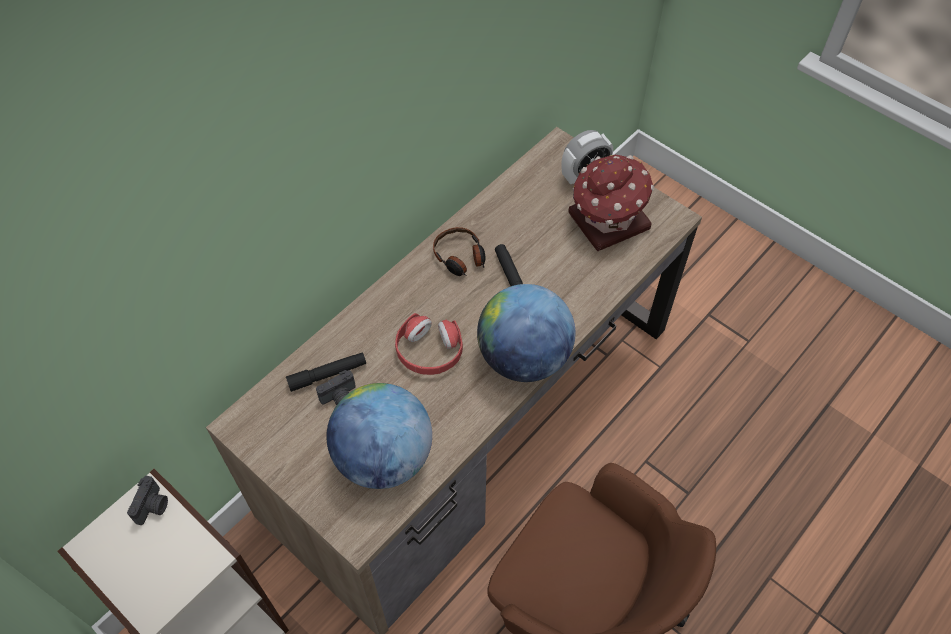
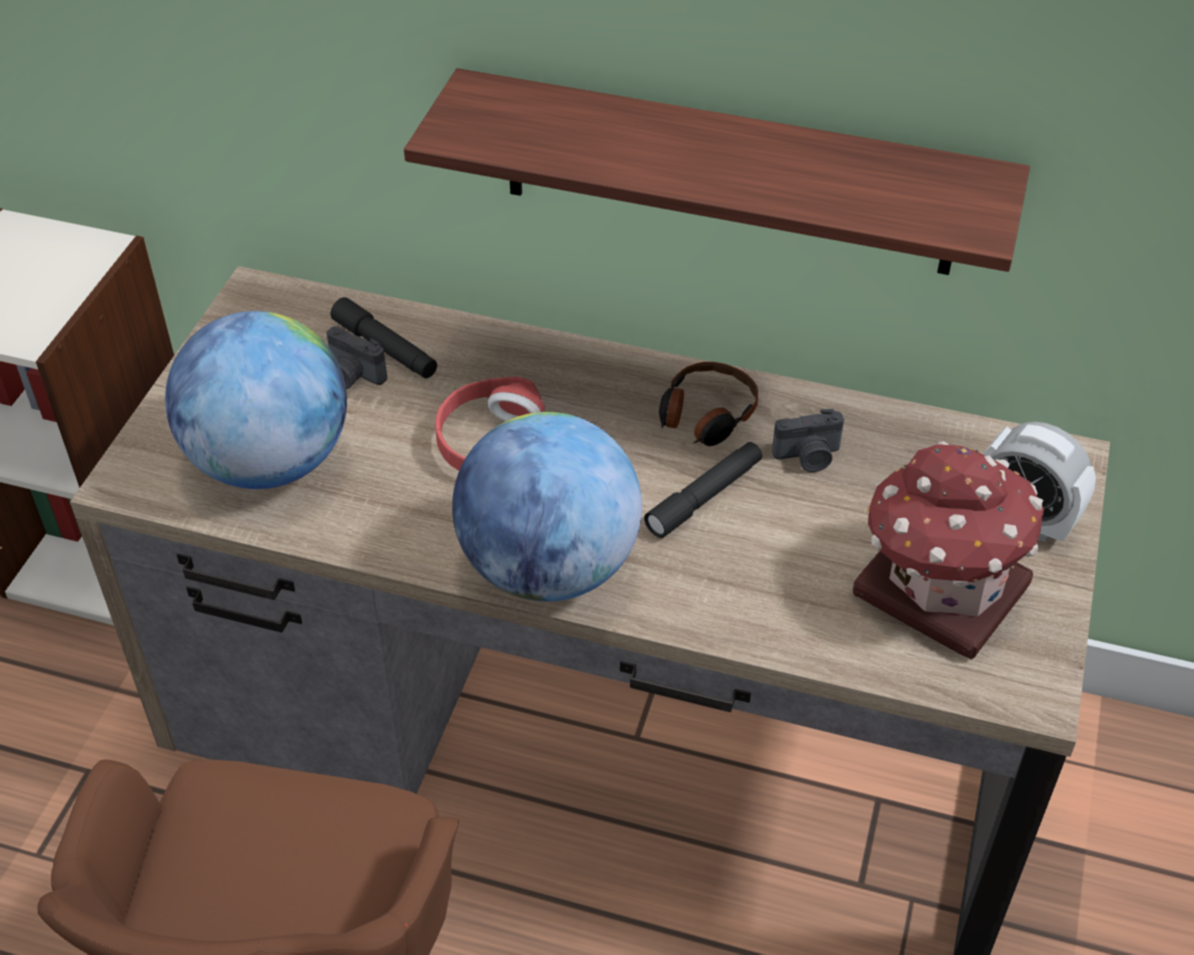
camera: 65 degrees right, 10 degrees down
(153, 506) = (85, 258): camera -> camera (808, 457)
(411, 155) = (728, 174): none -> shelf

